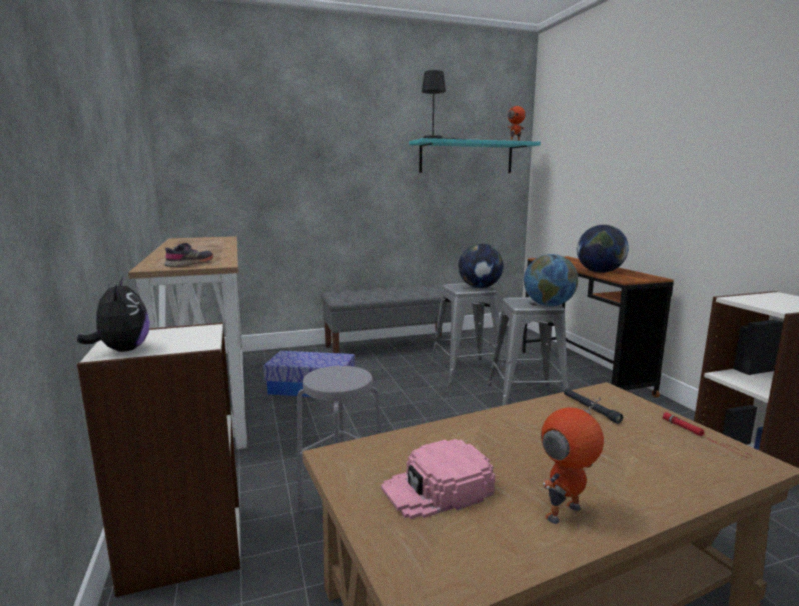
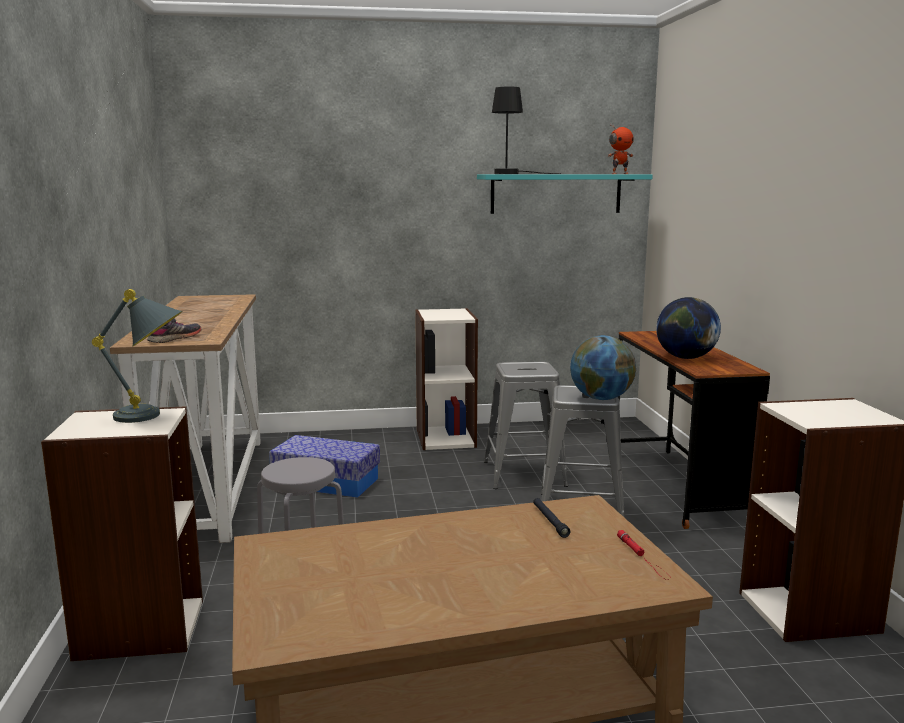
camera: 10 degrees right, 0 degrees up
(122, 350) = (83, 430): plush toy -> none
(194, 332) = (153, 416): none -> grey table lamp
(391, 347) = (445, 438): grey bench -> bookcase
(437, 488) = (334, 577): pink cap -> none
(480, 287) = (539, 369): globe -> none
(565, 514) = (432, 607): toy robot -> none

